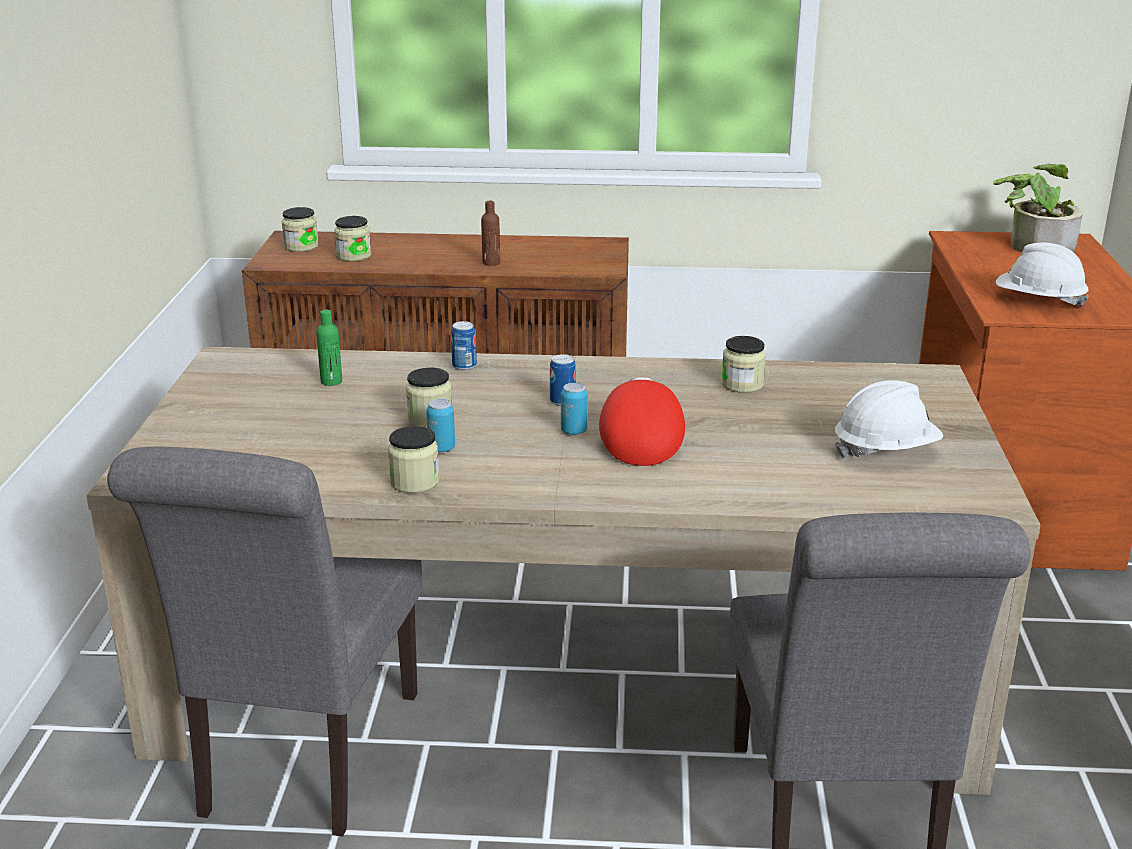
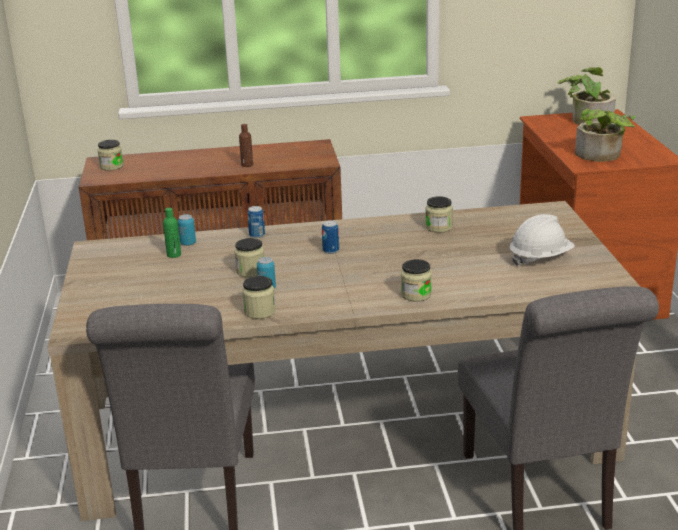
camera: 10 degrees left, 0 degrees up
(353, 256) = (151, 169): jar -> jar (416, 294)
(573, 431) = (346, 268): can -> can (188, 243)
(639, 441) = (390, 270): red cap -> none
(1038, 302) = (601, 156): white hard hat -> potted plant

